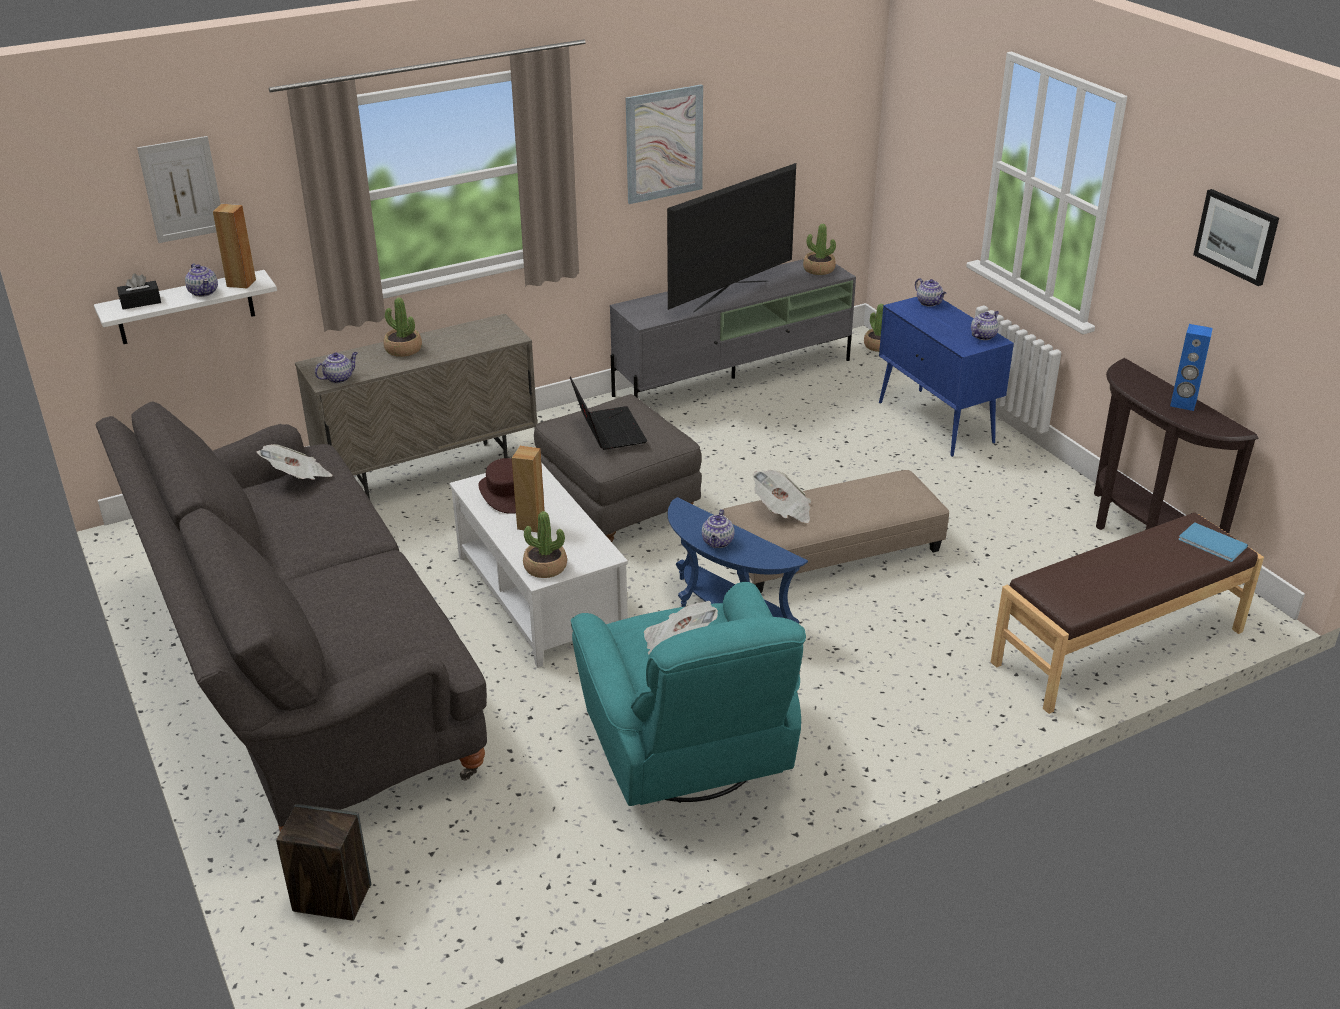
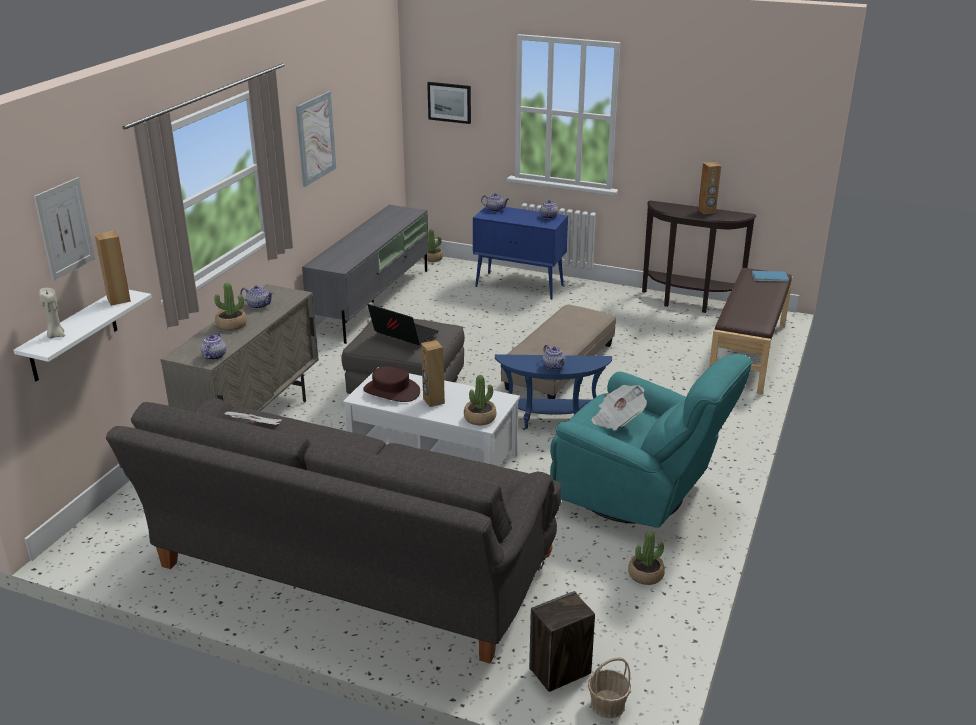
camera: 40 degrees left, 5 degrees down
(141, 302) = (56, 335): black tissue box -> beige candle
(203, 292) = (98, 314): teapot -> teapot (258, 305)
(322, 963) = (607, 705): none -> basket
(730, 295) = (371, 239): television -> none
(782, 510) = (539, 346): newspaper -> none
(818, 269) = (400, 212): potted plant -> potted plant (645, 575)
(1183, 404) = (707, 211): blue speaker -> brown speaker
(1236, 236) = (718, 105): picture -> picture (449, 102)

